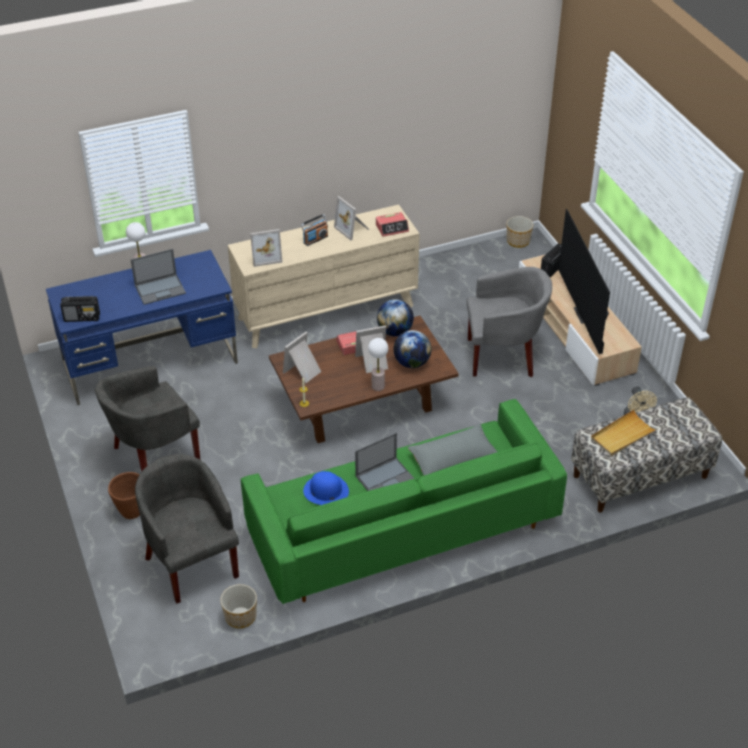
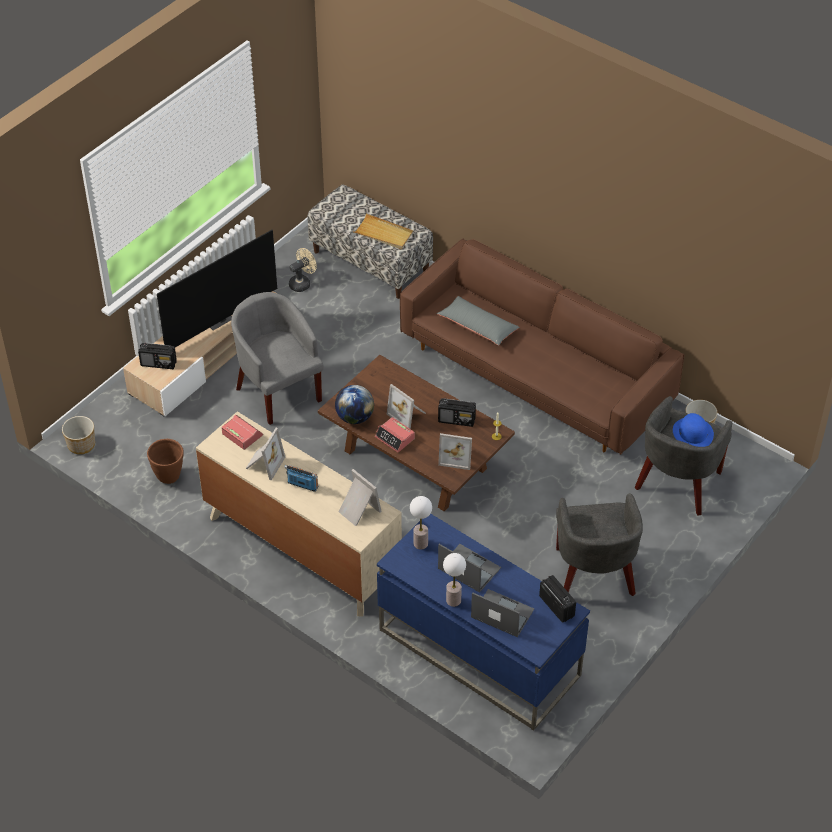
camera: 120 degrees left, 5 degrees up
(131, 511) = (664, 553): brown planter -> brown planter (169, 476)
(154, 456) = (593, 575): grey armchair -> grey armchair turned 60 degrees clockwise
(325, 491) = (576, 384): blue hat -> blue hat (693, 433)
(342, 387) = (457, 420): none -> radio
(378, 386) = (437, 398): table lamp -> table lamp (421, 543)
(385, 477) = (533, 355): laptop -> laptop (501, 613)
(402, 528) = (536, 374): green sofa -> brown sofa
(412, 363) = (389, 388): globe -> none

